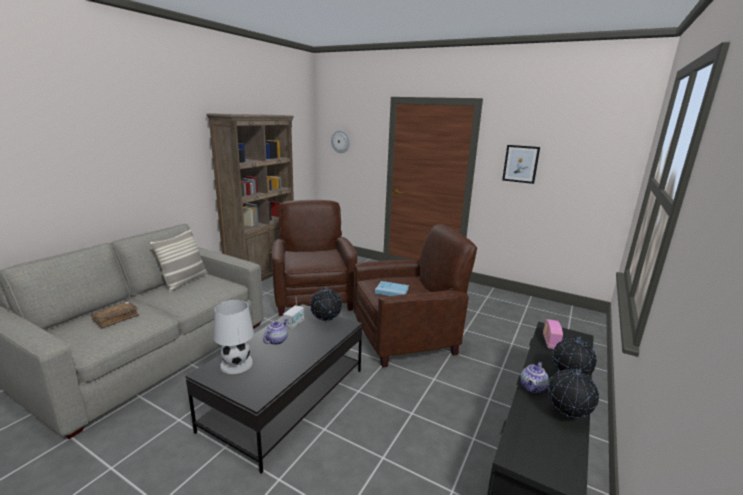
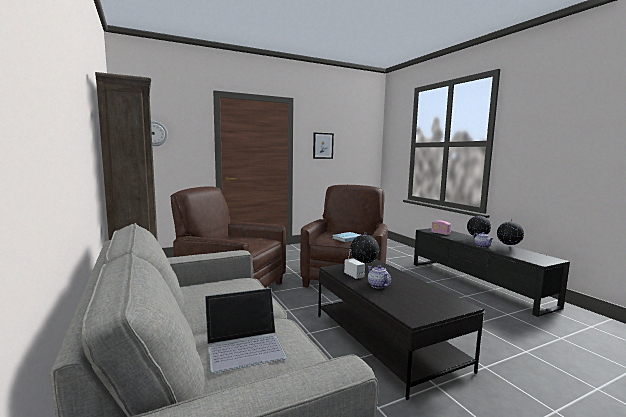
camera: 55 degrees left, 10 degrees down
(116, 318) = (245, 345): brown book -> laptop
(184, 282) = (189, 296): pillow -> none
(236, 363) = (406, 305): white table lamp -> none

